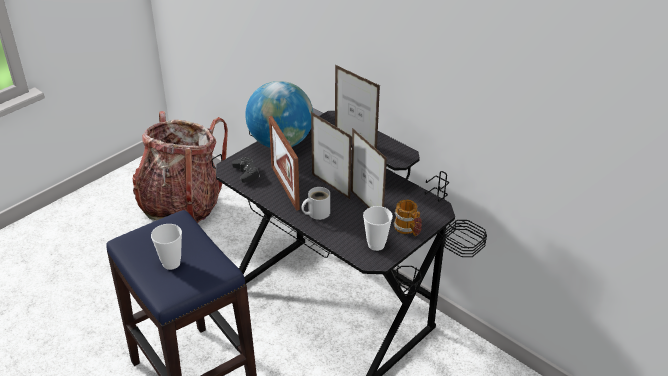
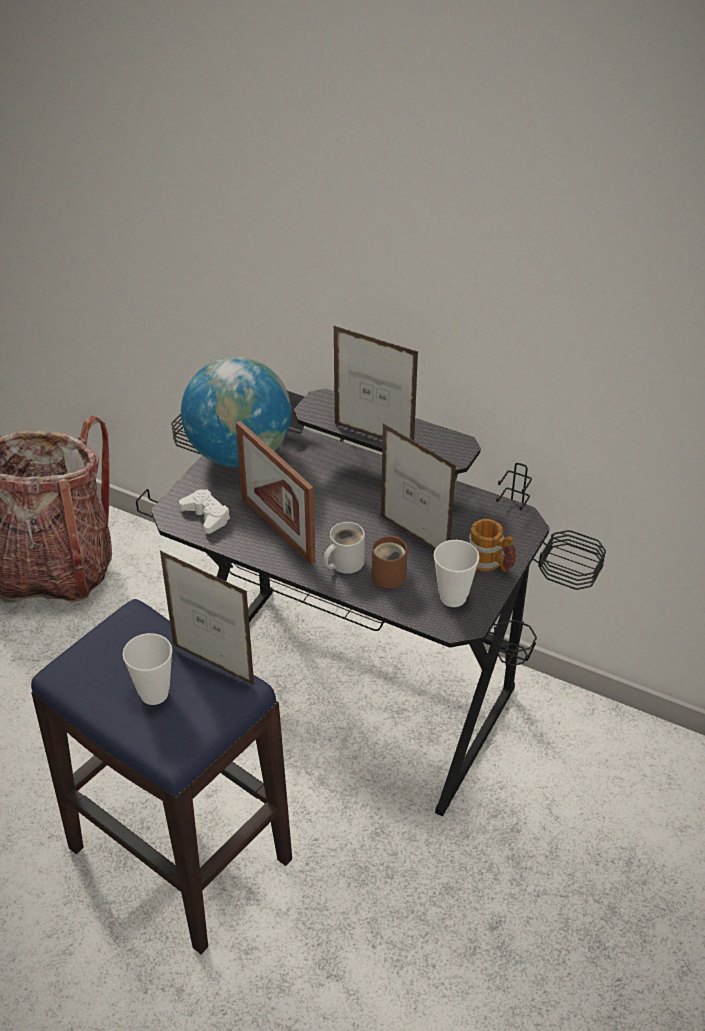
camera: 15 degrees left, 5 degrees up
(246, 173) = (206, 516): black game controller -> white game controller
(330, 186) = (347, 514): picture frame -> picture frame (213, 665)
(343, 224) = (391, 573): none -> brown mug

